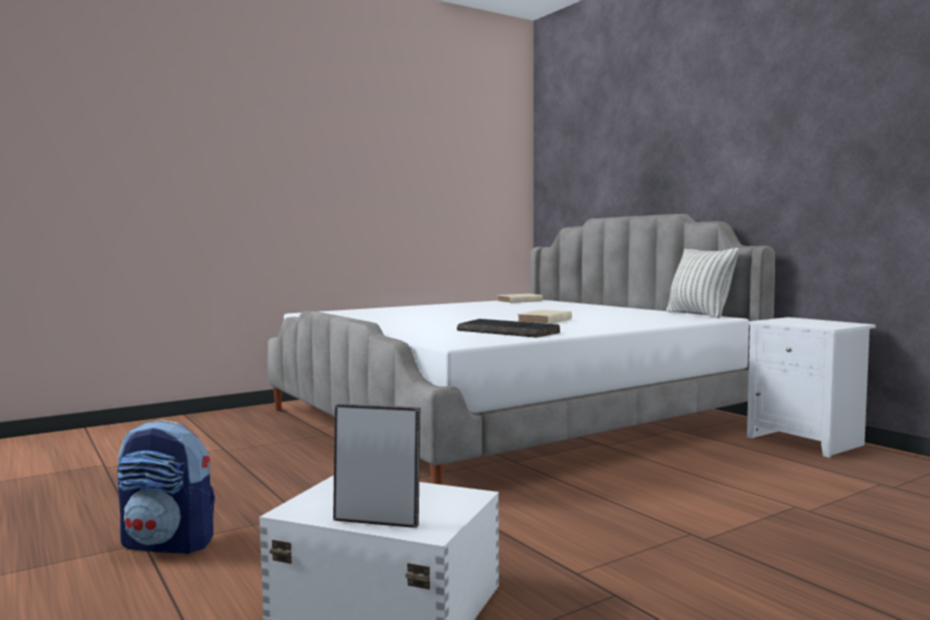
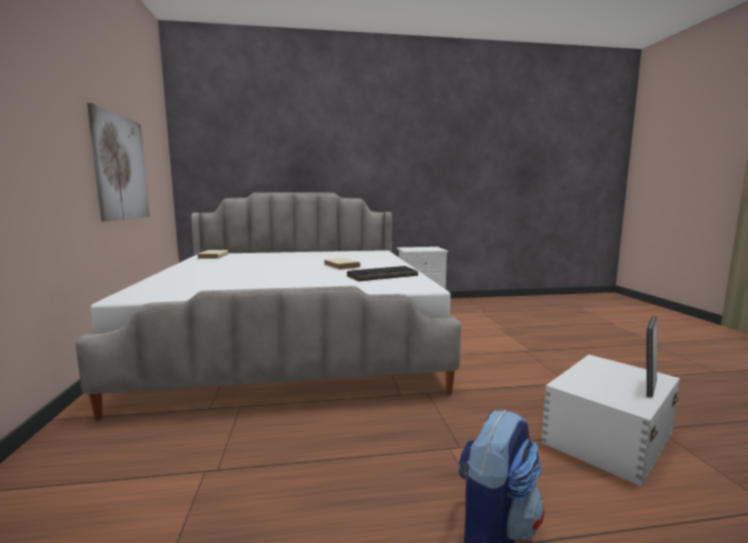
camera: 65 degrees left, 5 degrees up
(413, 198) = (121, 167): none -> picture
(699, 314) = (362, 251): pillow -> none

